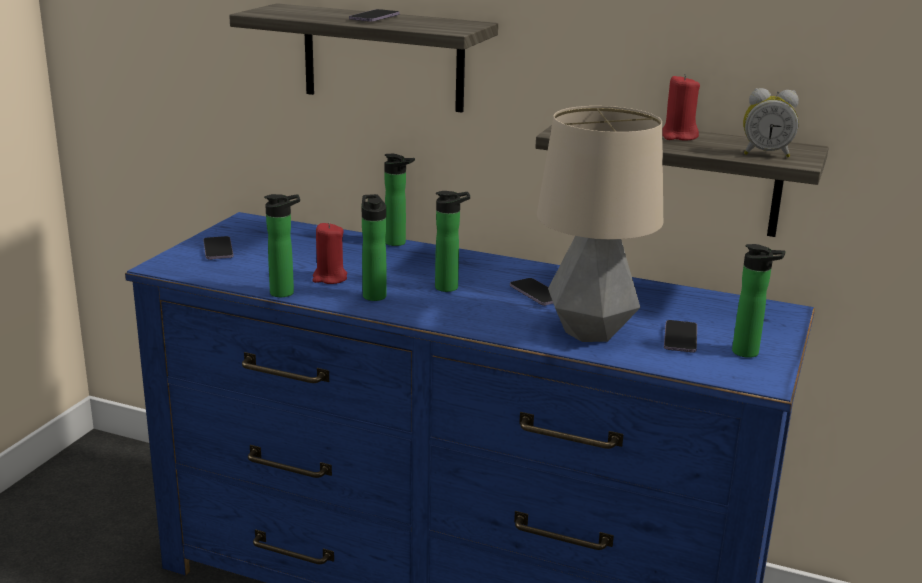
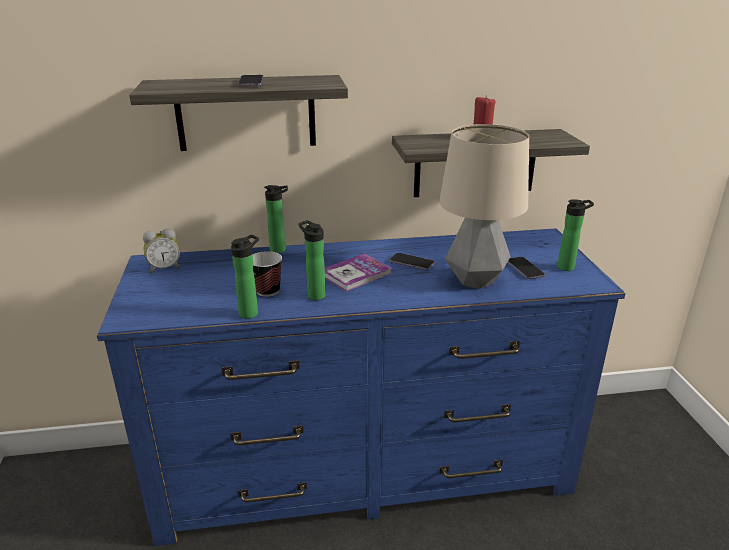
camera: 30 degrees left, 5 degrees up
(218, 250) = (154, 292): phone -> none
(329, 278) = (267, 291): red candle -> cup
(450, 287) = (355, 274): bottle -> book
(765, 154) = (545, 140): alarm clock -> alarm clock (164, 268)

